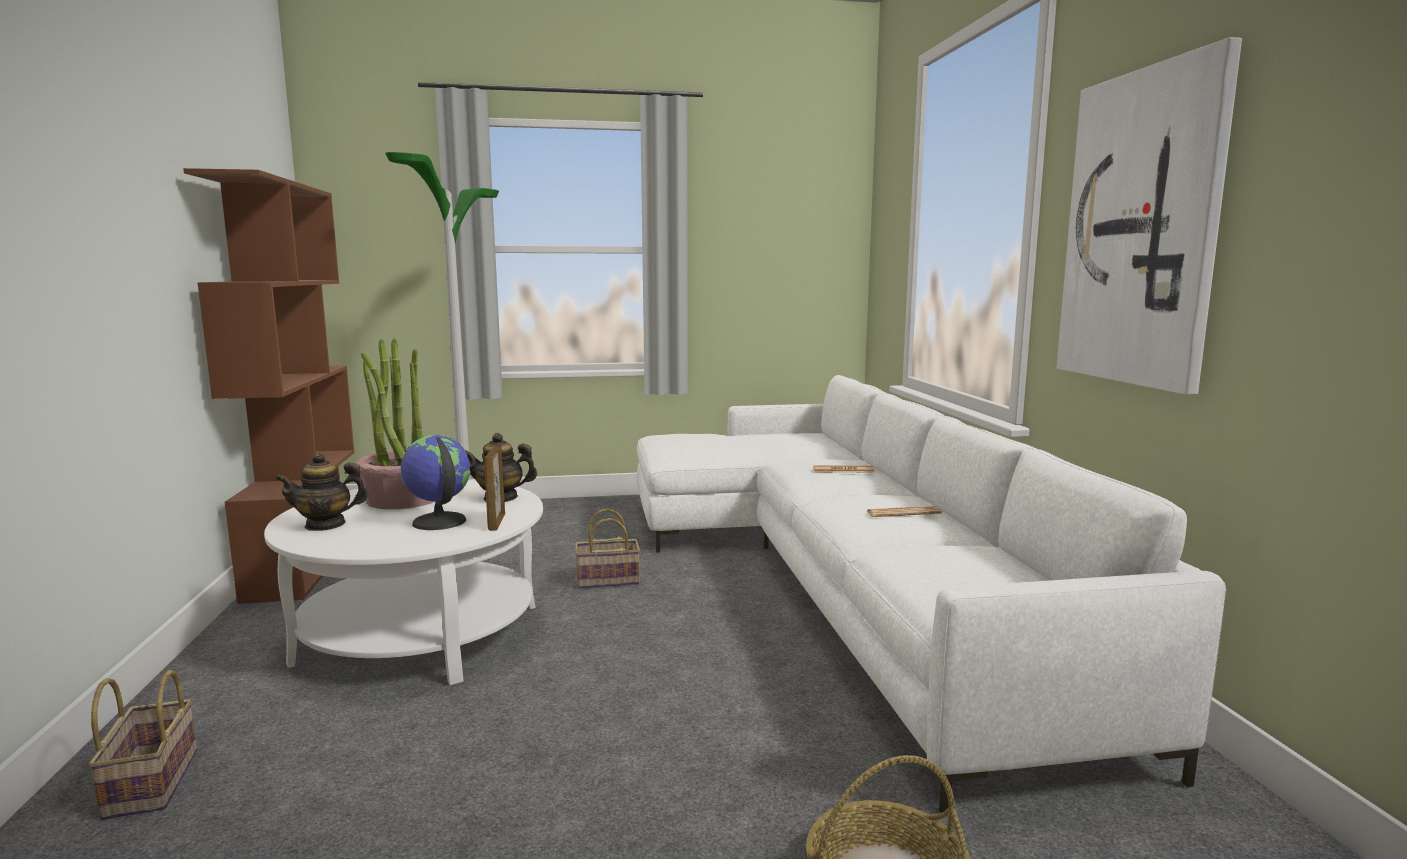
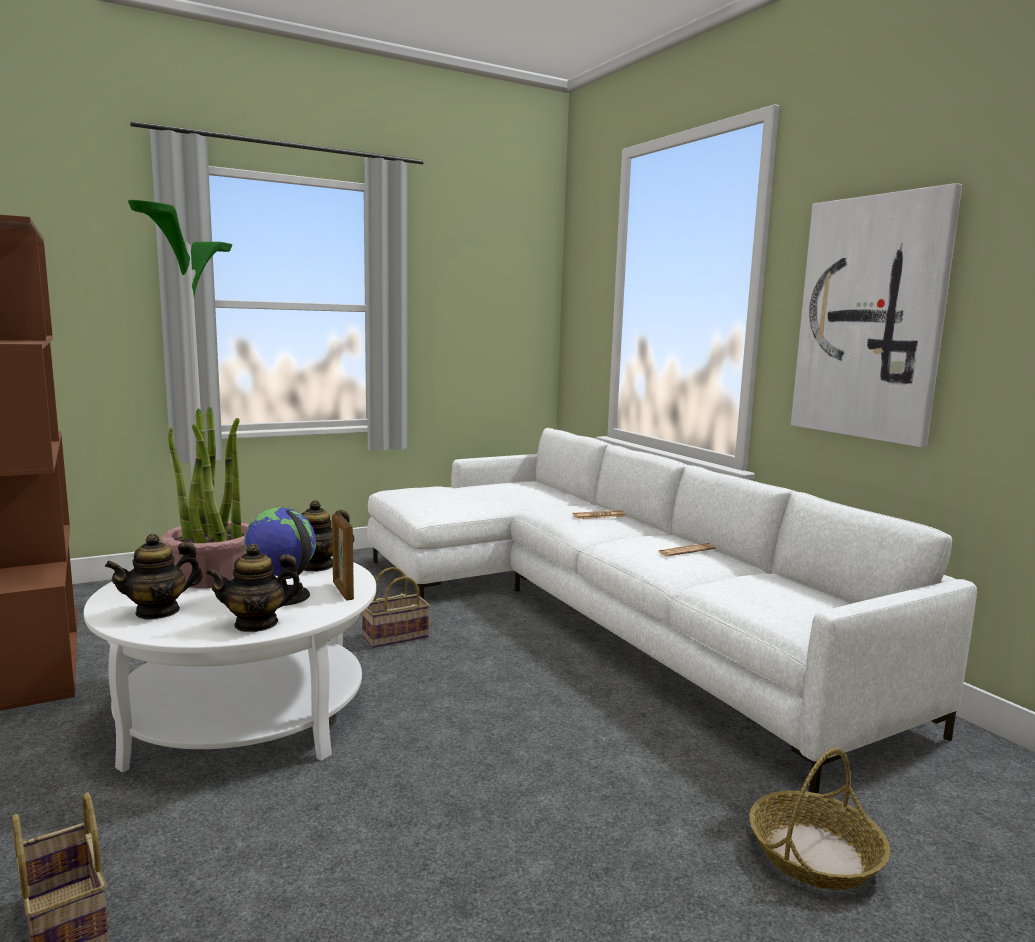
camera: 20 degrees left, 0 degrees up
(389, 543) = (256, 623): none -> teapot

